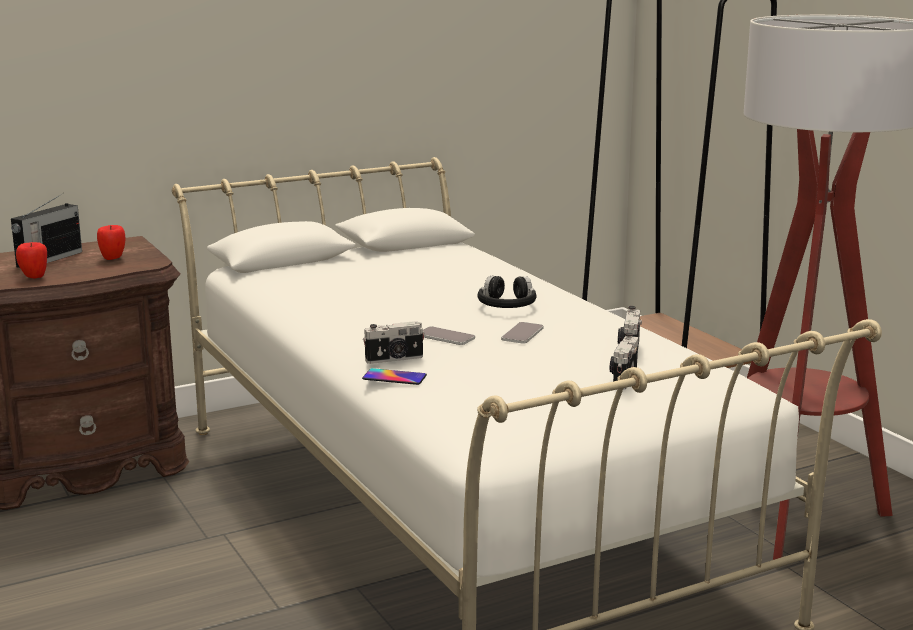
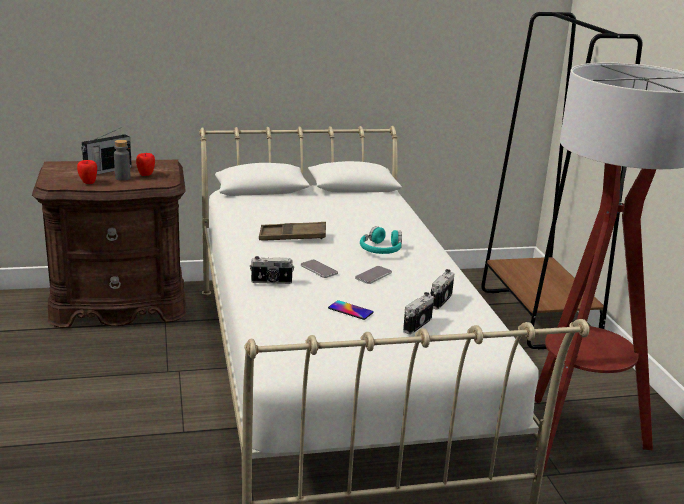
camera: 15 degrees right, 5 degrees up
(81, 266) = (122, 178): none -> grey bottle
(377, 306) = (292, 237): none -> brown tray
(394, 377) = (260, 296): phone -> phone (350, 310)
(507, 305) = (381, 249): black headphones -> turquoise headphones

